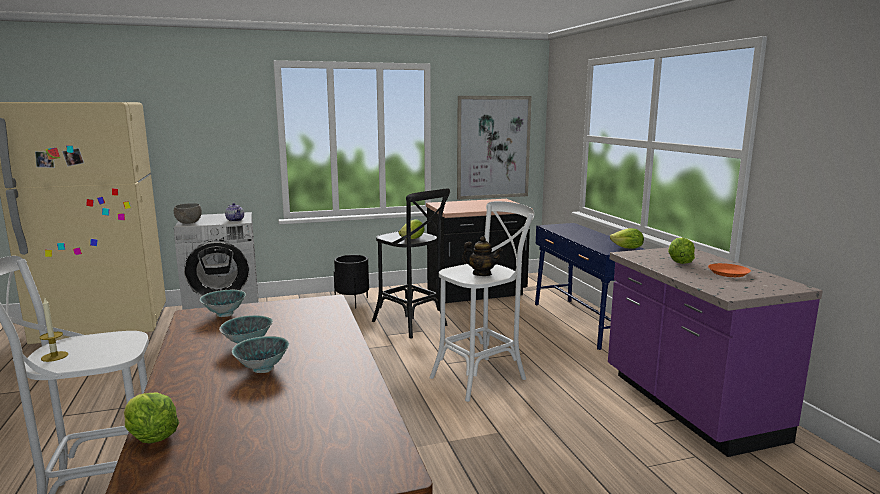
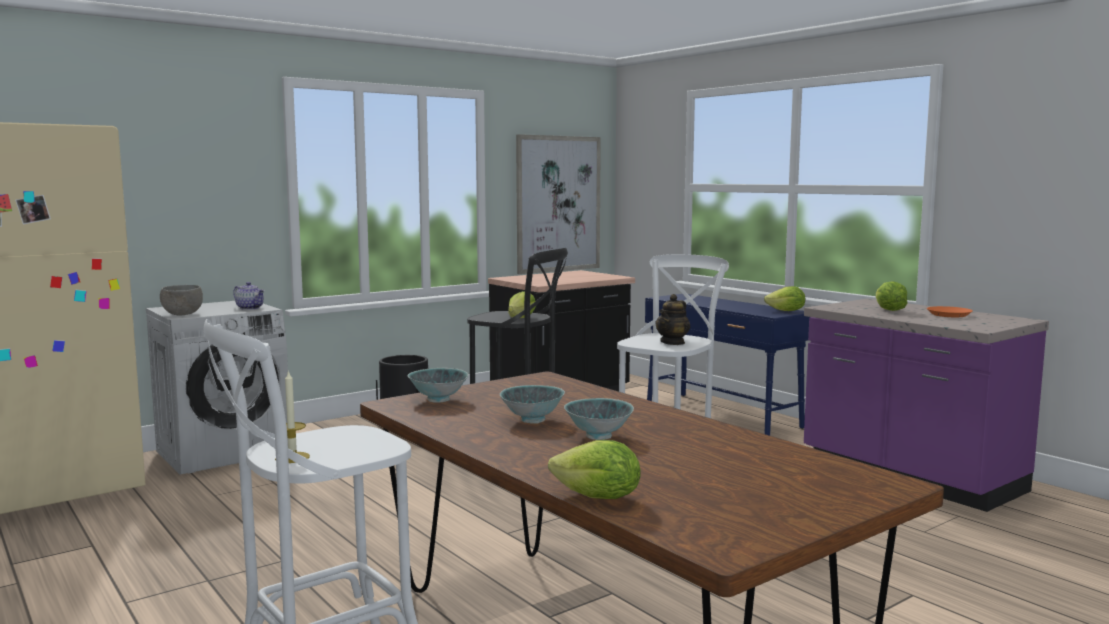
camera: 20 degrees left, 5 degrees down
(482, 274) = (673, 342): teapot -> teapot turned 120 degrees clockwise

